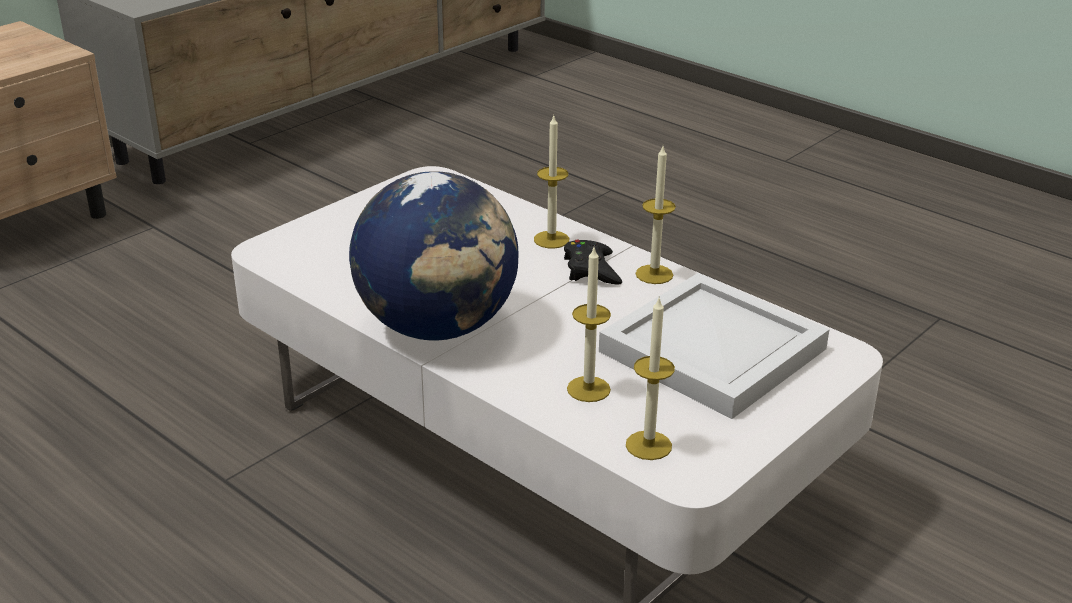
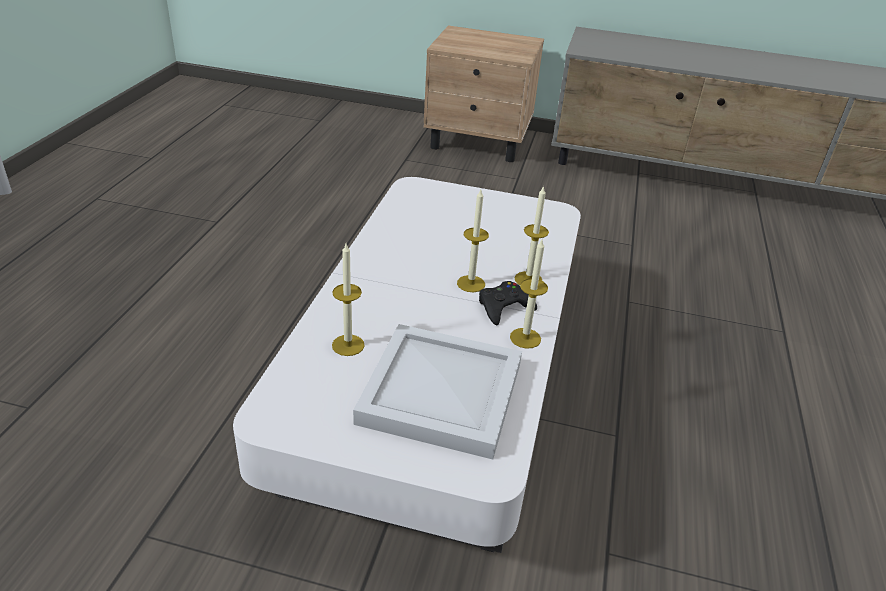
camera: 60 degrees right, 5 degrees up
(438, 327) = (378, 266): globe -> none
(648, 445) = (296, 389): candle -> candle (471, 283)

